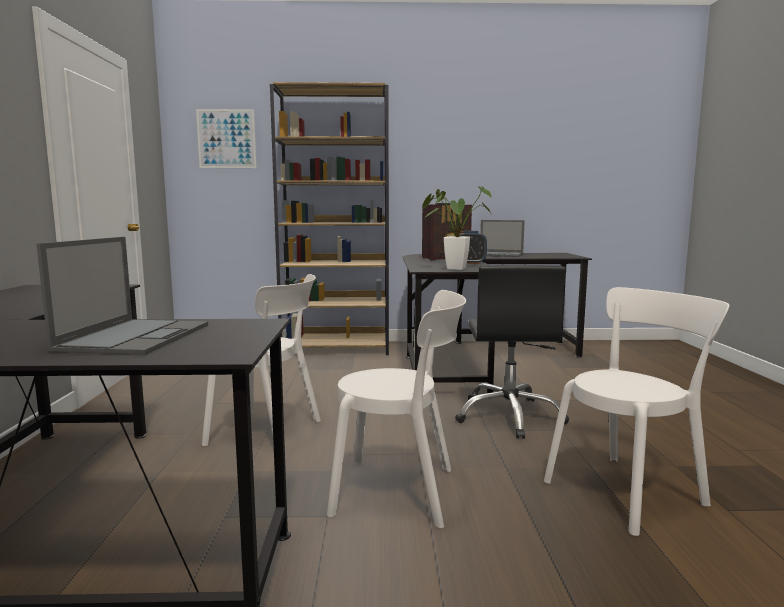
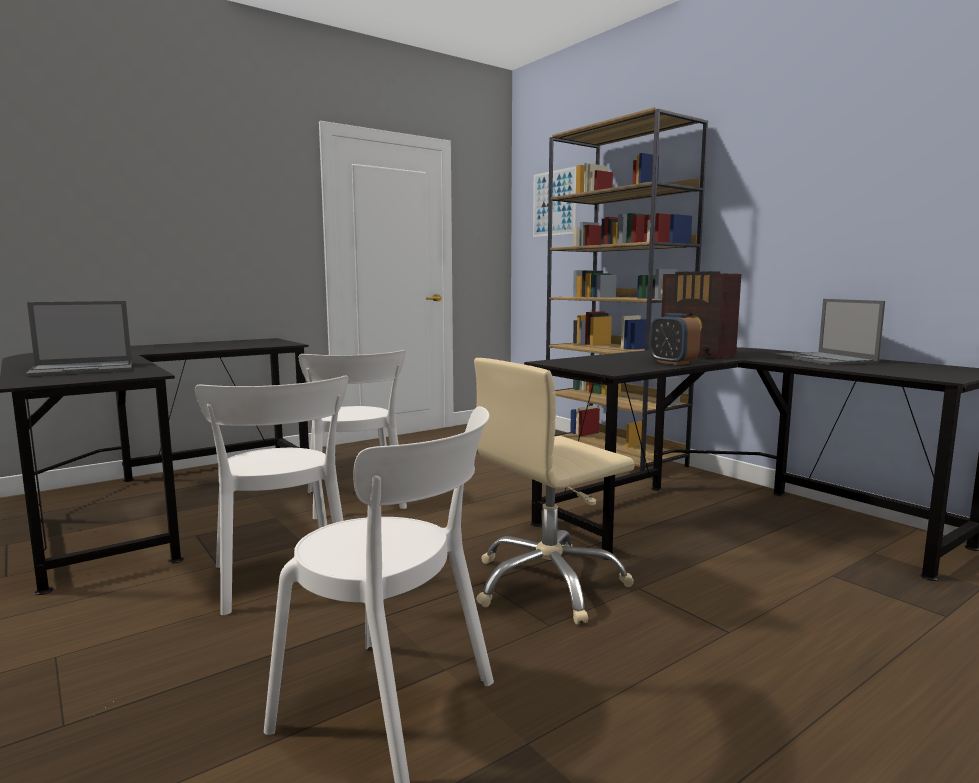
camera: 55 degrees right, 0 degrees up
(451, 268) = (588, 365): potted plant -> none
(509, 416) = (548, 584): black office chair -> beige office chair

